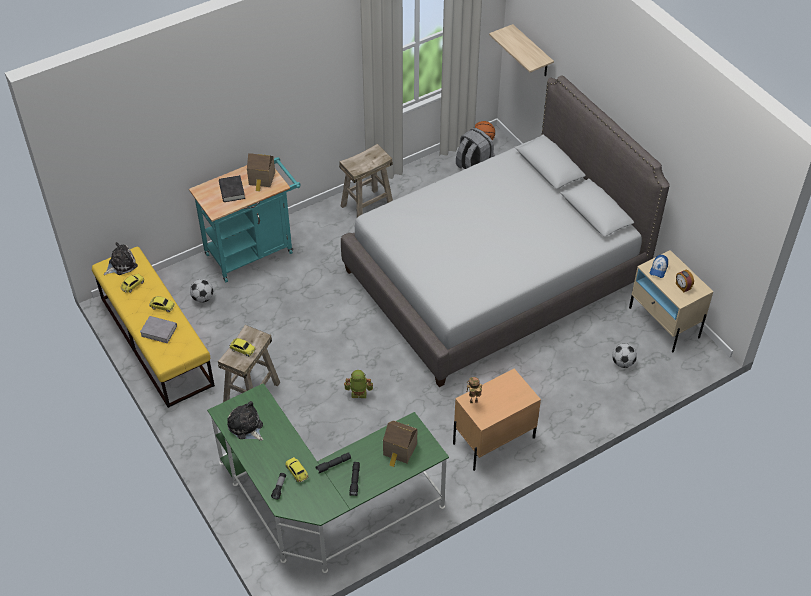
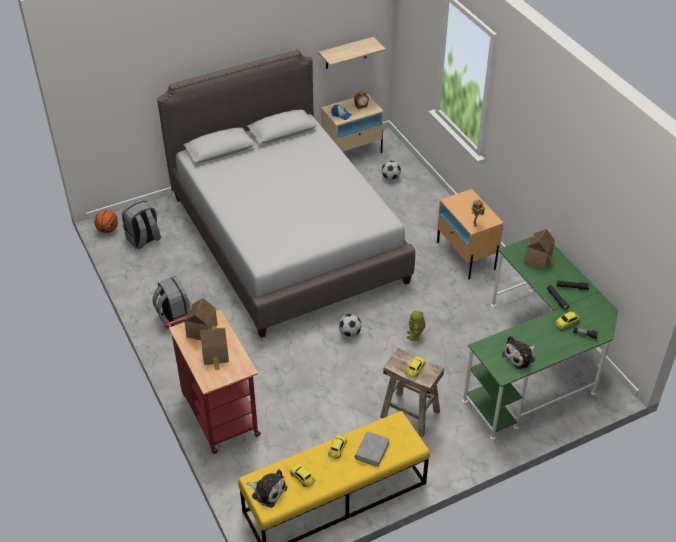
camera: 85 degrees left, 5 degrees down
(121, 264) = (267, 491): plush toy -> plush toy turned 150 degrees clockwise
(202, 298) = (279, 456): football -> football (349, 333)
(232, 191) = (216, 355): black book -> toy house
(254, 251) = (217, 411): turquoise cart -> red cart
(367, 206) = (175, 318): beige stool -> grey backpack
(532, 52) = (113, 107): shelf -> shelf (346, 53)

